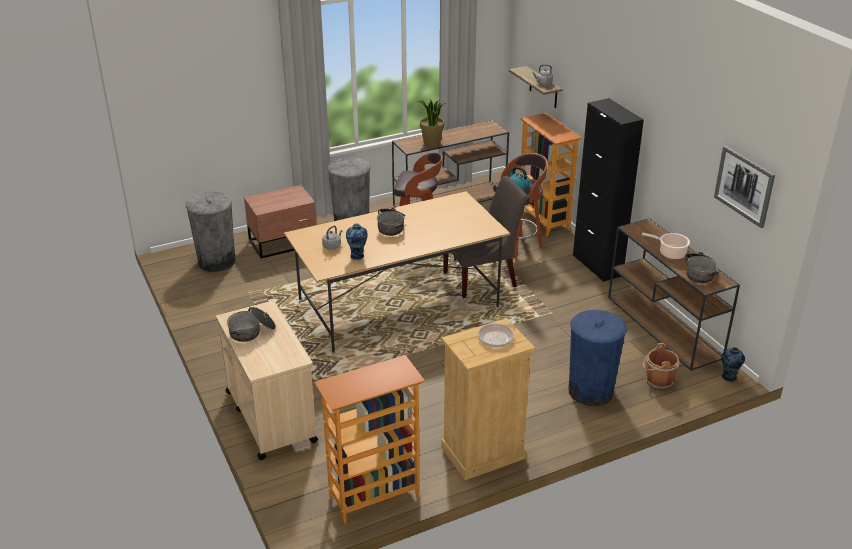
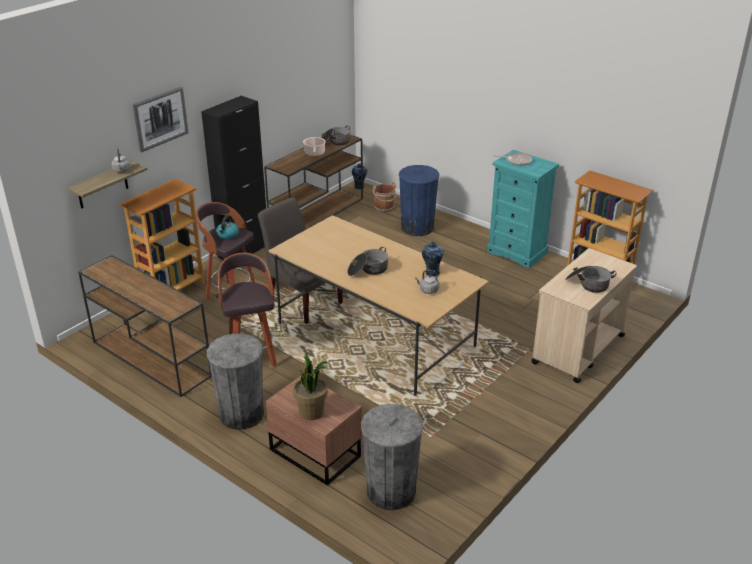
camera: 115 degrees left, 0 degrees up
(431, 143) = (164, 294): potted plant -> potted plant (312, 412)
(483, 453) = (517, 252): beige dresser -> turquoise dresser
(744, 186) = (322, 66): picture -> picture (160, 118)

